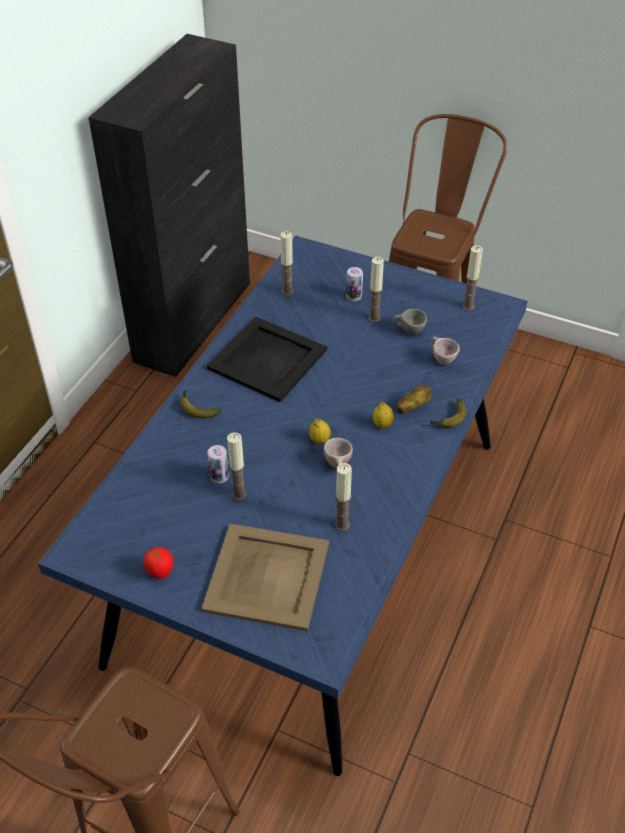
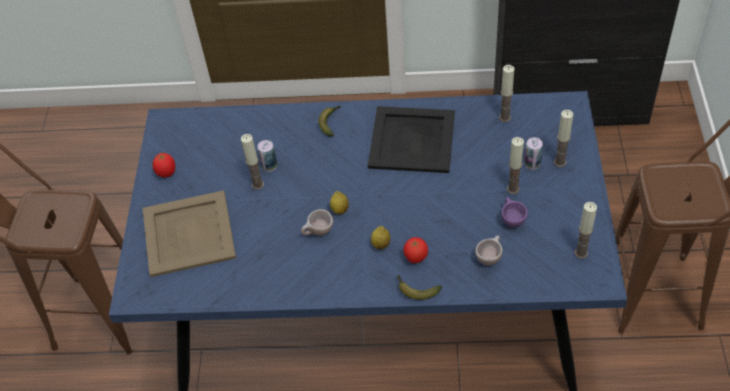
camera: 70 degrees right, 5 degrees up
(342, 525) = (258, 259): candle -> candle (560, 162)
(408, 332) = (511, 220): grey cup -> purple cup
(413, 406) = (415, 258): potato -> tomato

